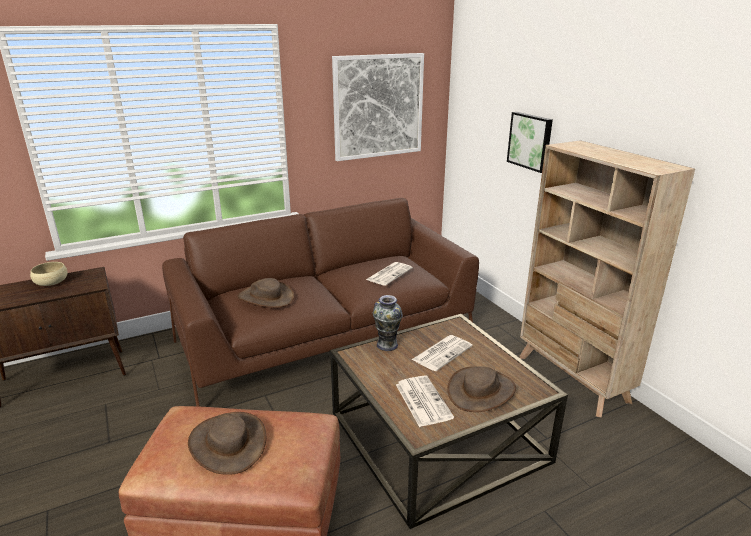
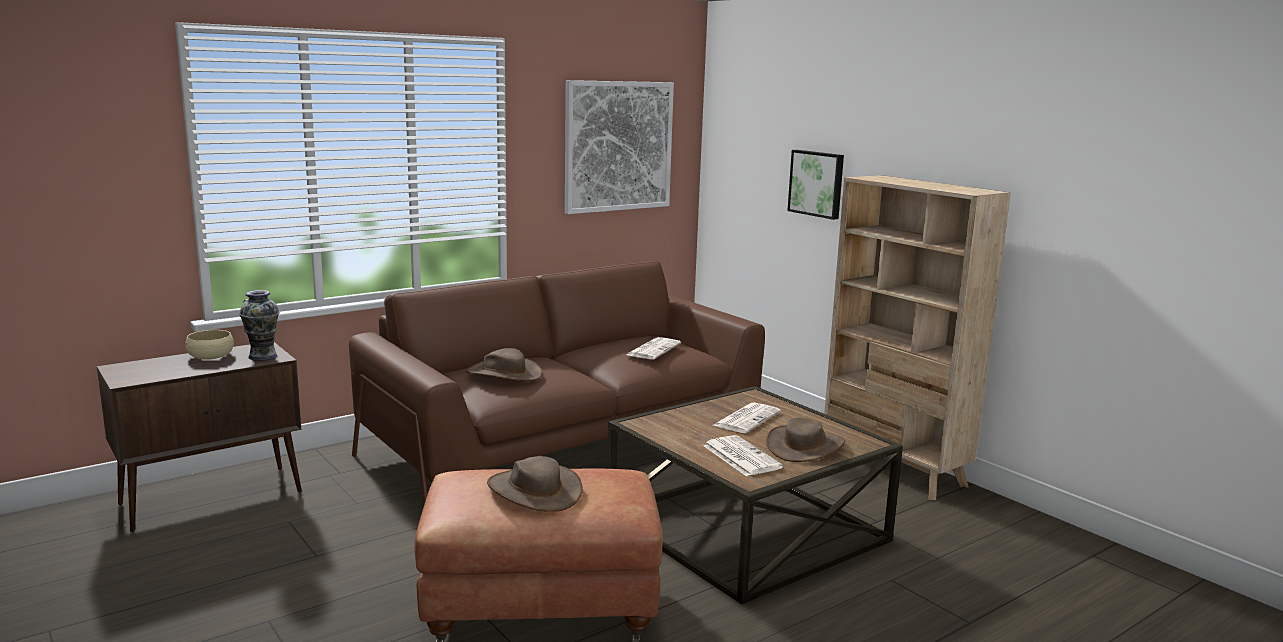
camera: 10 degrees left, 10 degrees down
(387, 345) = (677, 414): vase -> vase (262, 356)

